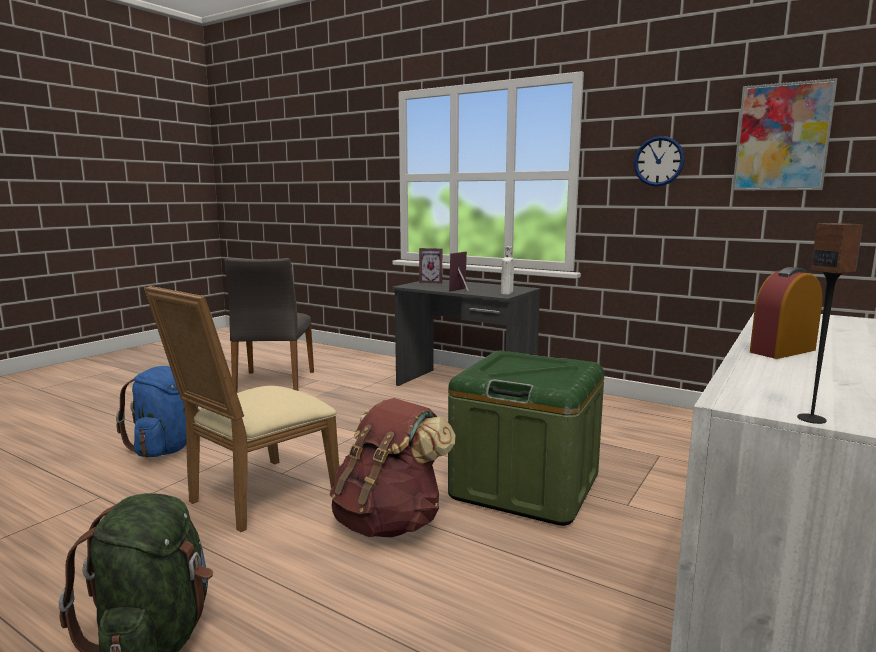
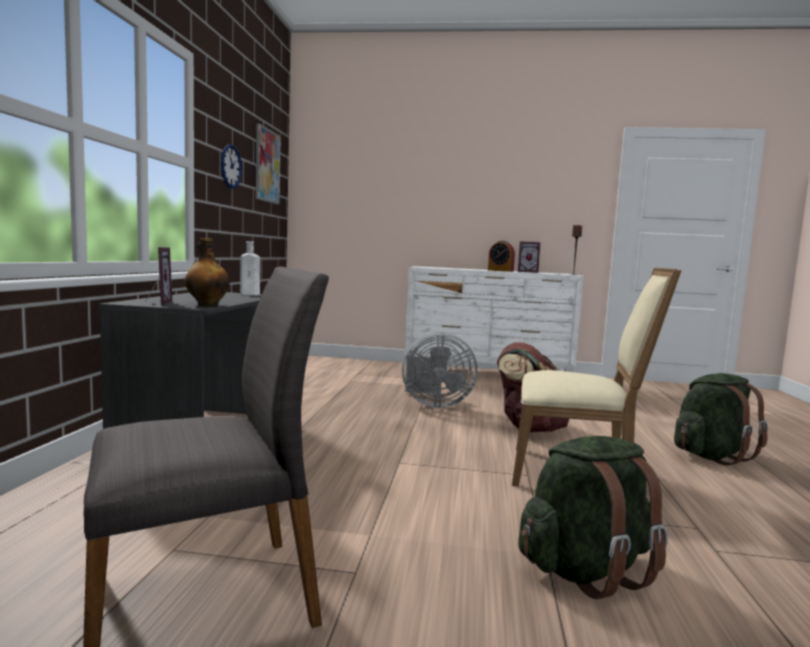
camera: 115 degrees left, 5 degrees down
(167, 448) = (586, 570): blue backpack -> green backpack
(419, 286) = (207, 305): none -> bottle
(462, 290) = (237, 299): picture frame -> picture frame (528, 272)
(525, 486) = (434, 404): green storage box -> grey fan

